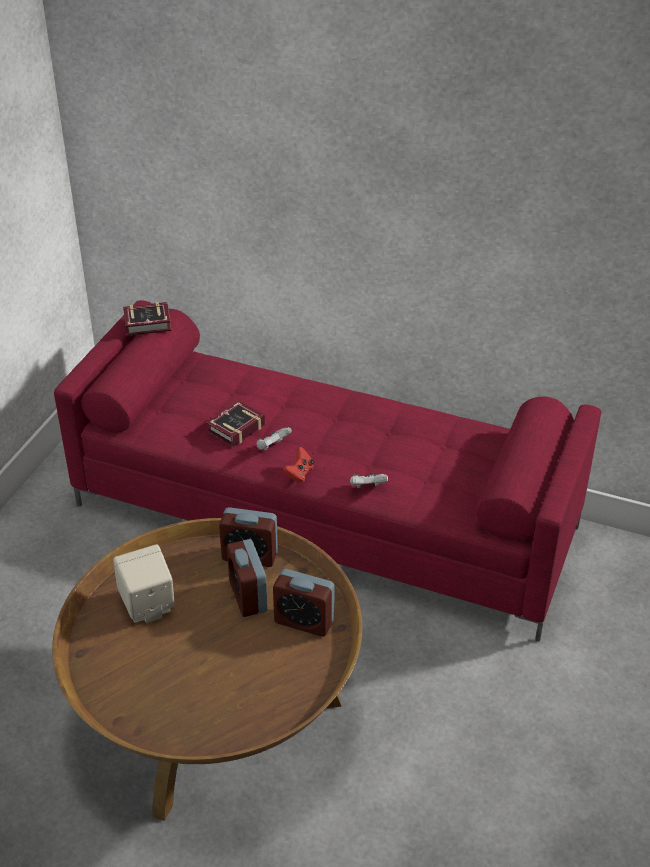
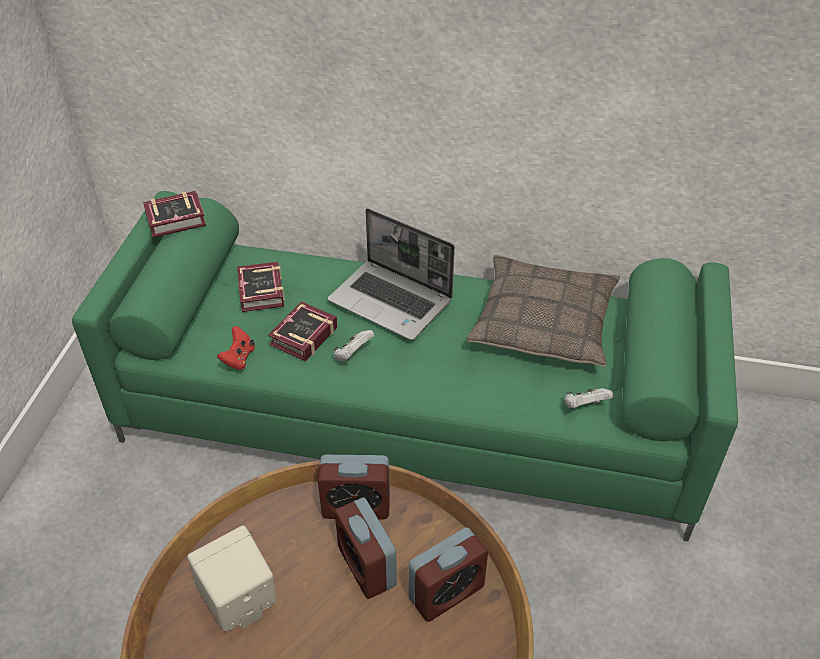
camera: 10 degrees left, 5 degrees up
(207, 392) = (260, 293): none -> book
(299, 474) = (393, 387): red game controller -> red game controller (239, 358)
(304, 621) = (446, 593): alarm clock -> alarm clock turned 45 degrees counterclockwise
(315, 410) = (392, 301): none -> laptop
(327, 515) = (412, 415): red sofa -> green sofa
(367, 487) = (479, 394): white game controller -> white game controller (584, 406)
(439, 440) = (543, 322): none -> pillow

